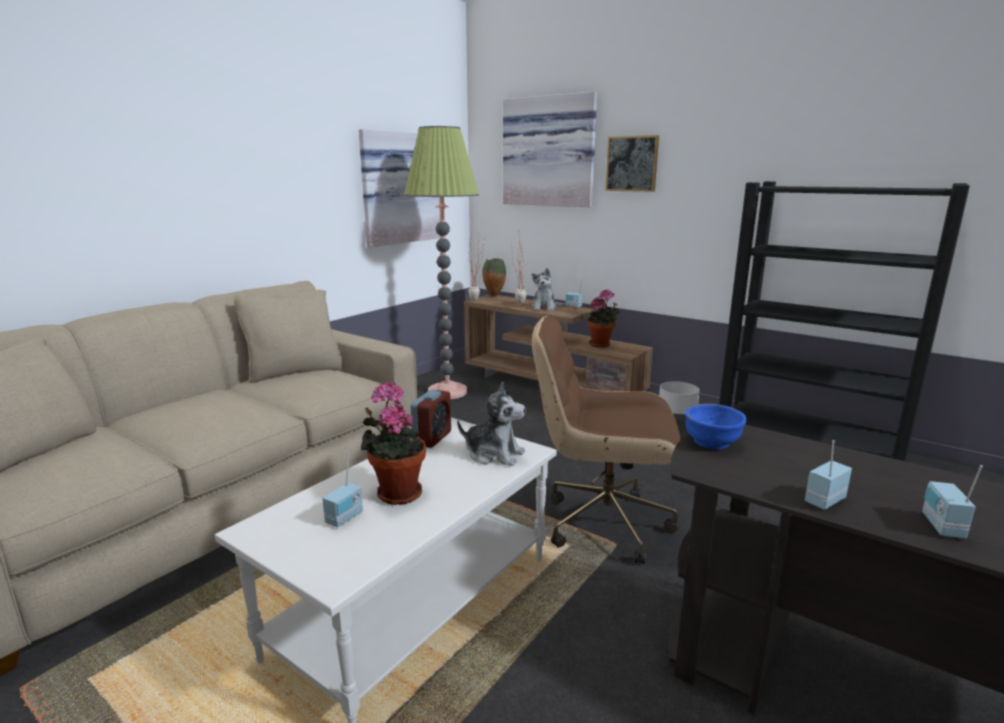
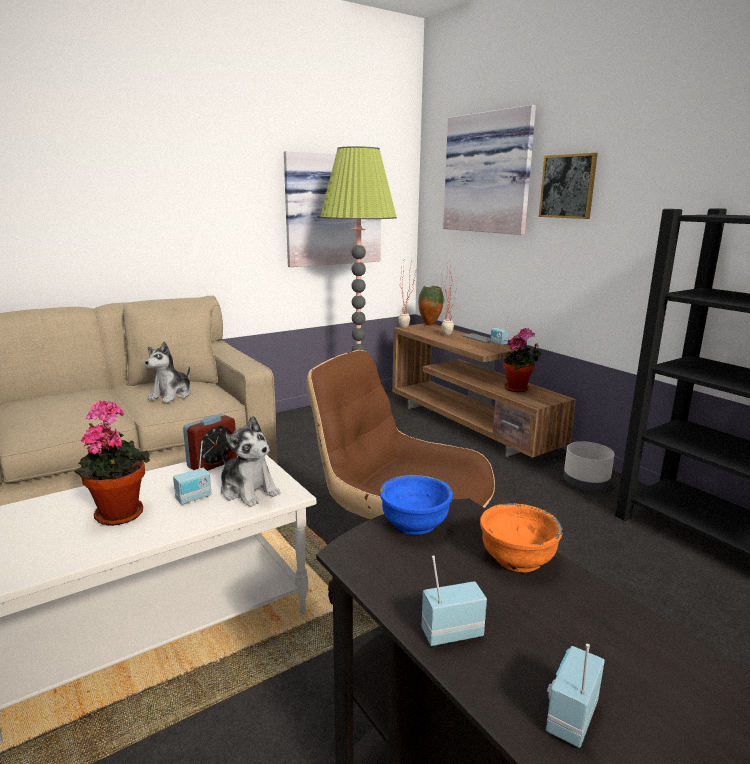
camera: 20 degrees right, 0 degrees up
(345, 518) = (49, 528): radio -> radio (194, 498)
(544, 307) = (466, 342): plush toy -> plush toy (171, 395)
(805, 450) = (518, 559): none -> orange bowl

